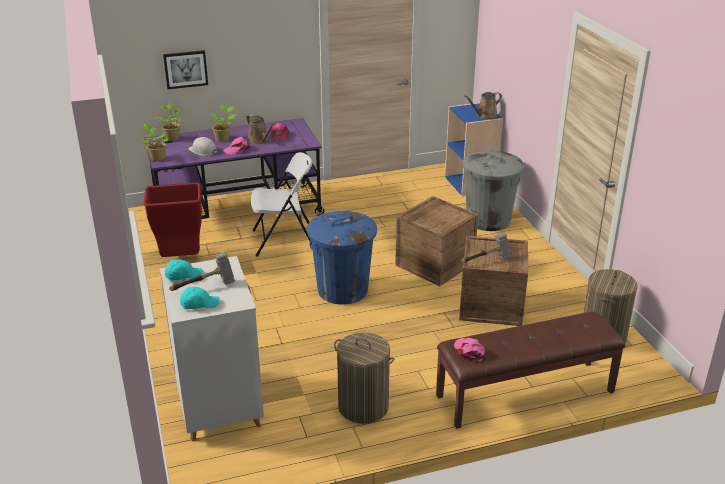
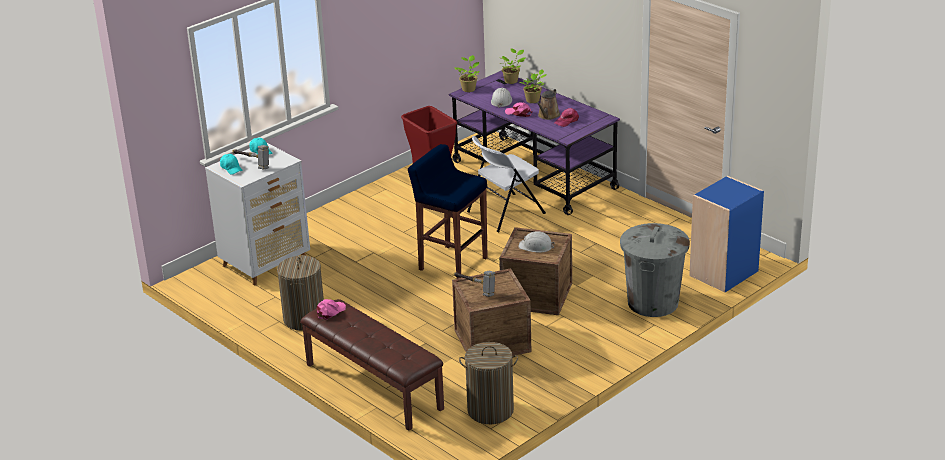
camera: 65 degrees right, 0 degrees up
(185, 69) = (537, 24): picture -> none
(284, 240) = (505, 212): white chair -> white chair turned 90 degrees clockwise
(342, 290) = (452, 263): blue trash can -> blue stool
(437, 216) = (536, 246): none -> white hard hat
(485, 116) = (724, 200): brown watering can -> none

